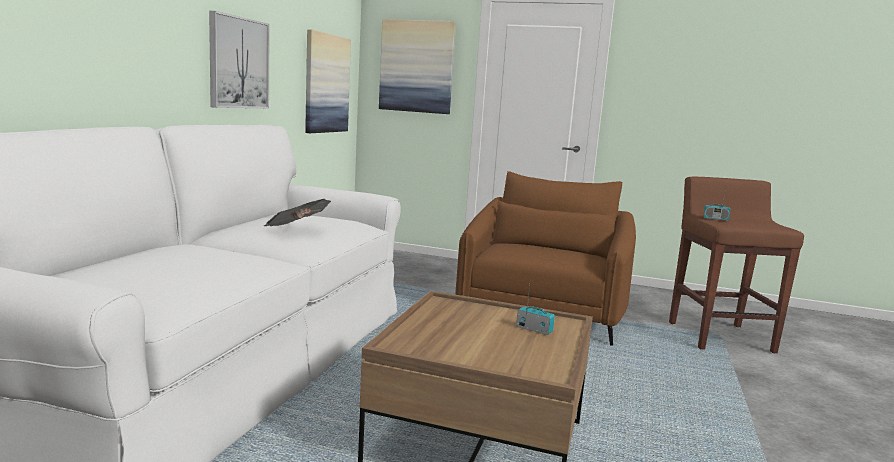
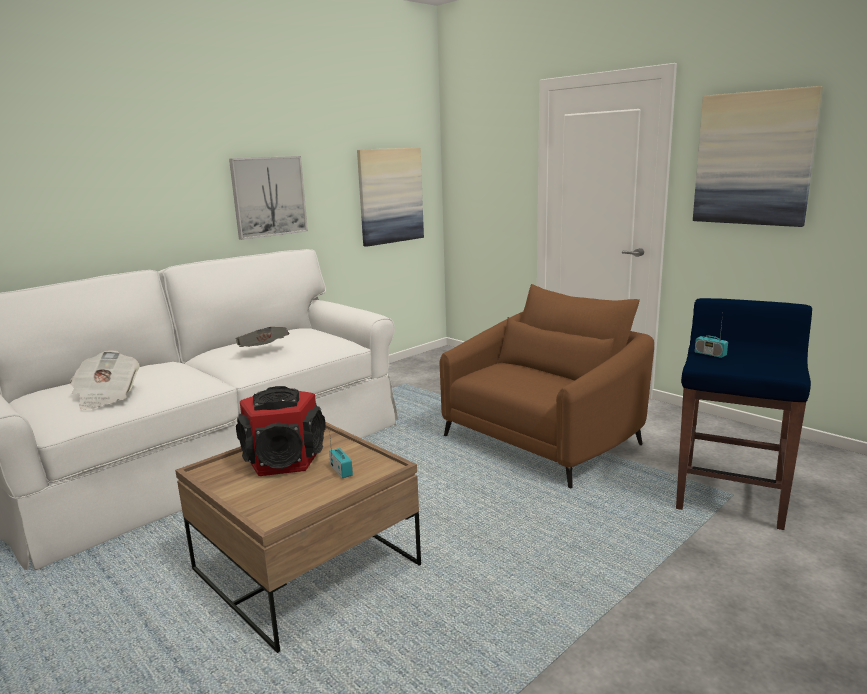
camera: 30 degrees right, 5 degrees up
(179, 277) = (106, 396): none -> newspaper
(417, 66) = (487, 167): picture -> picture (753, 159)
(460, 326) = (284, 459): none -> speaker
(719, 336) = (730, 496): brown stool -> blue stool

